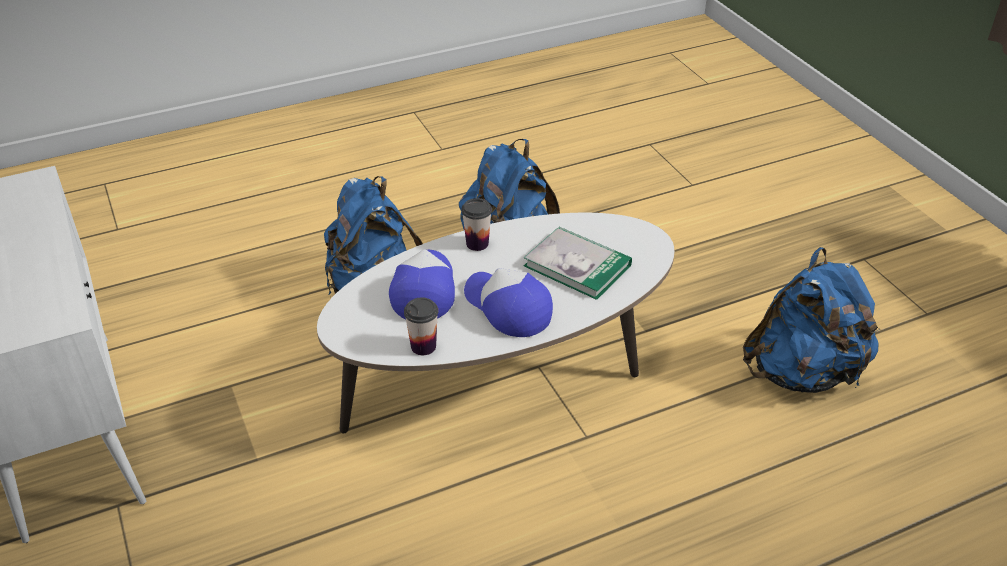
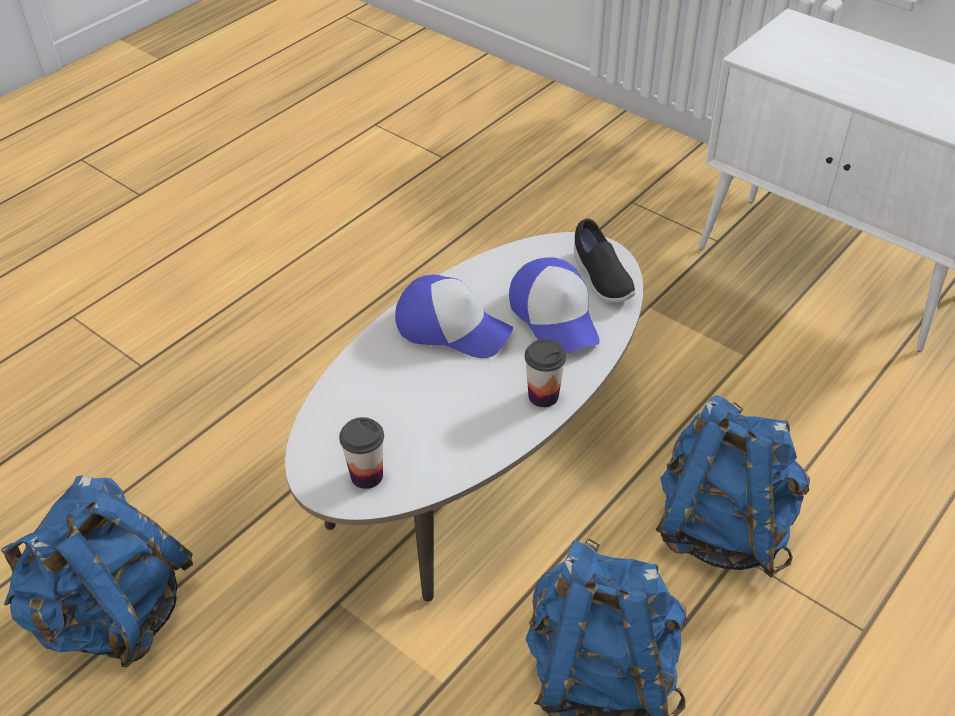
camera: 155 degrees right, 5 degrees up
(363, 307) = (600, 279): none -> black shoe
(423, 346) = (507, 262): cup -> cup (367, 476)
(577, 265) = (403, 408): book -> none

